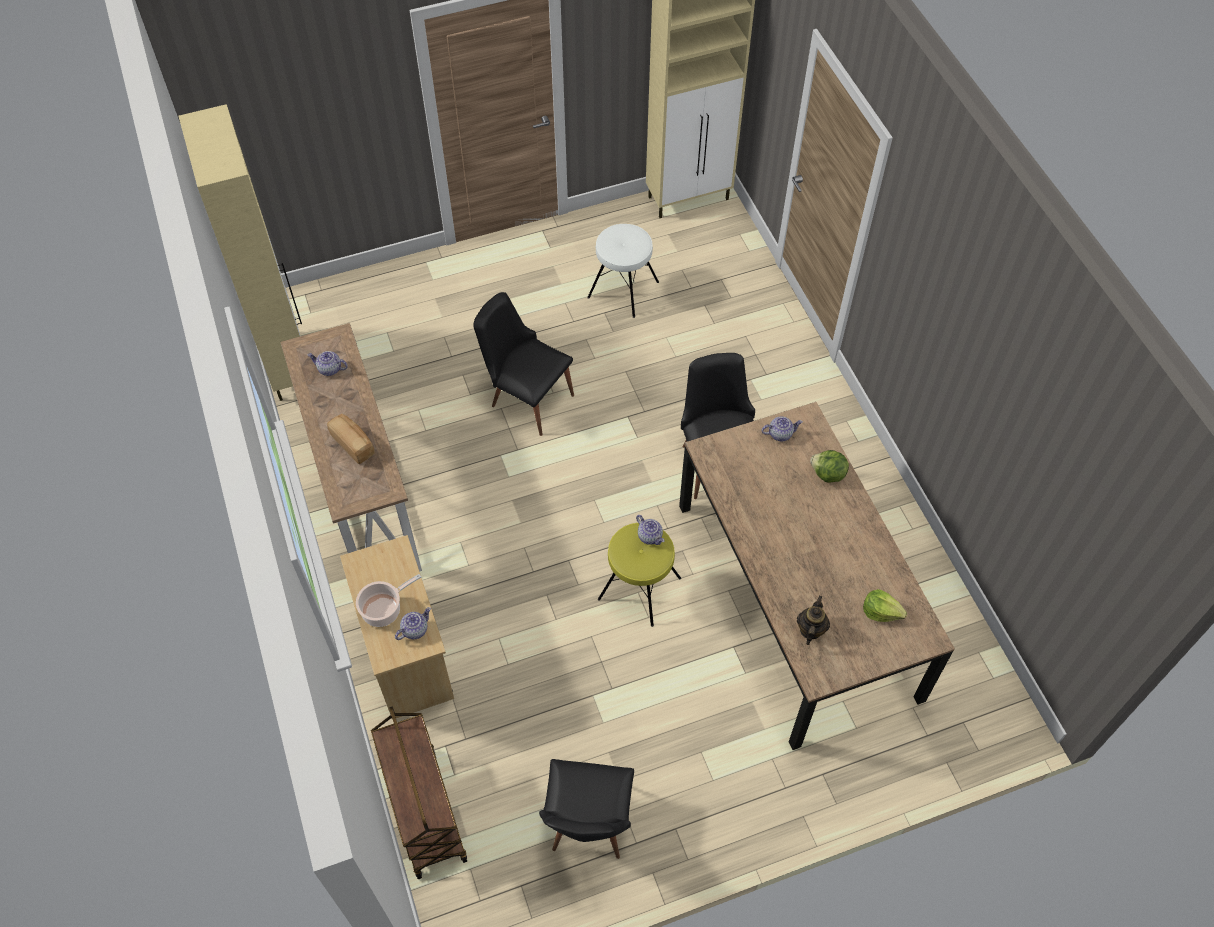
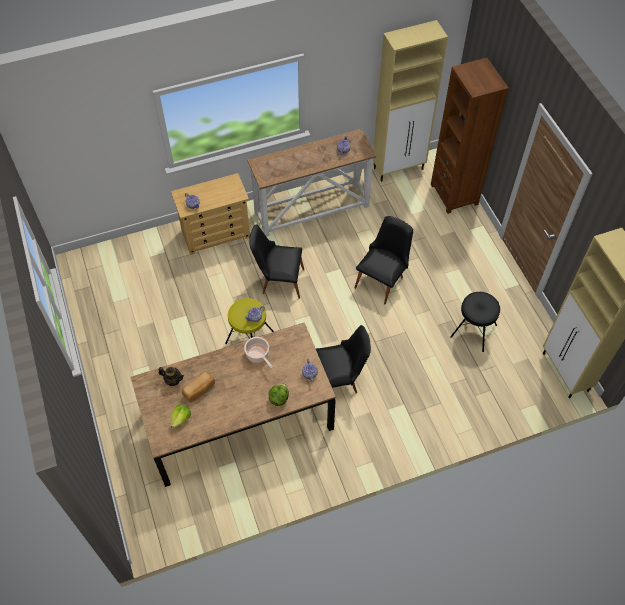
camera: 90 degrees right, 0 degrees up
(353, 444) = (293, 163): bread -> bread (199, 390)
(357, 293) = (454, 194): none -> brown bookcase
(384, 609) = (205, 192): cooking pot -> cooking pot (258, 355)
(424, 811) = (133, 246): brown cart -> none
(587, 827) = (115, 313): black chair -> black chair (278, 280)
(623, 289) = (473, 331): white stool -> black stool

